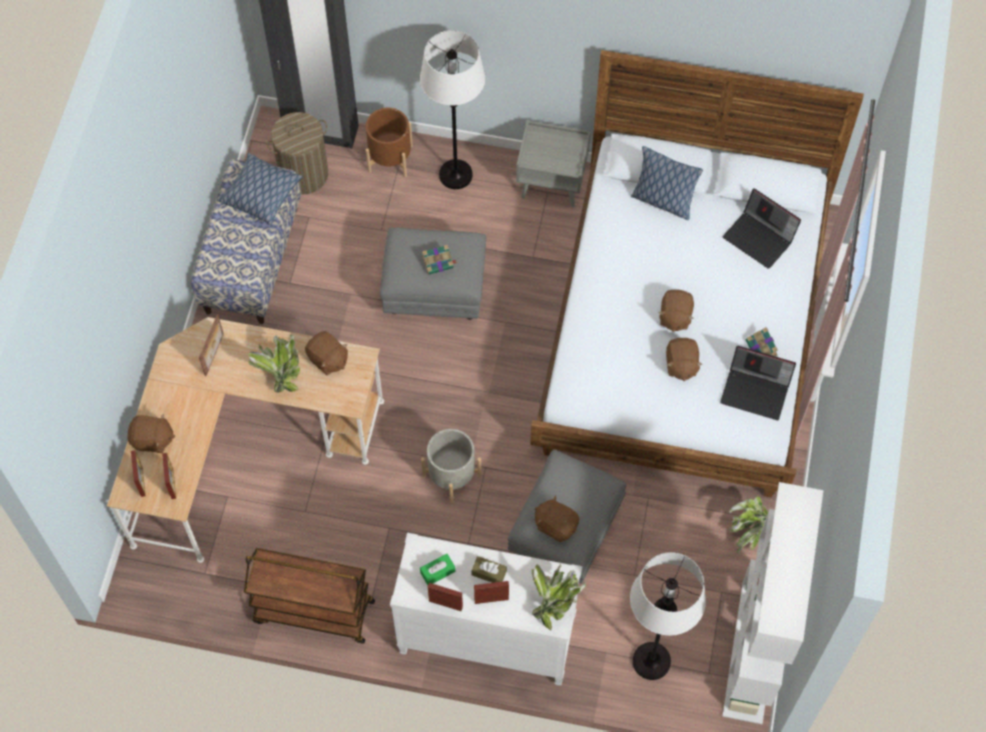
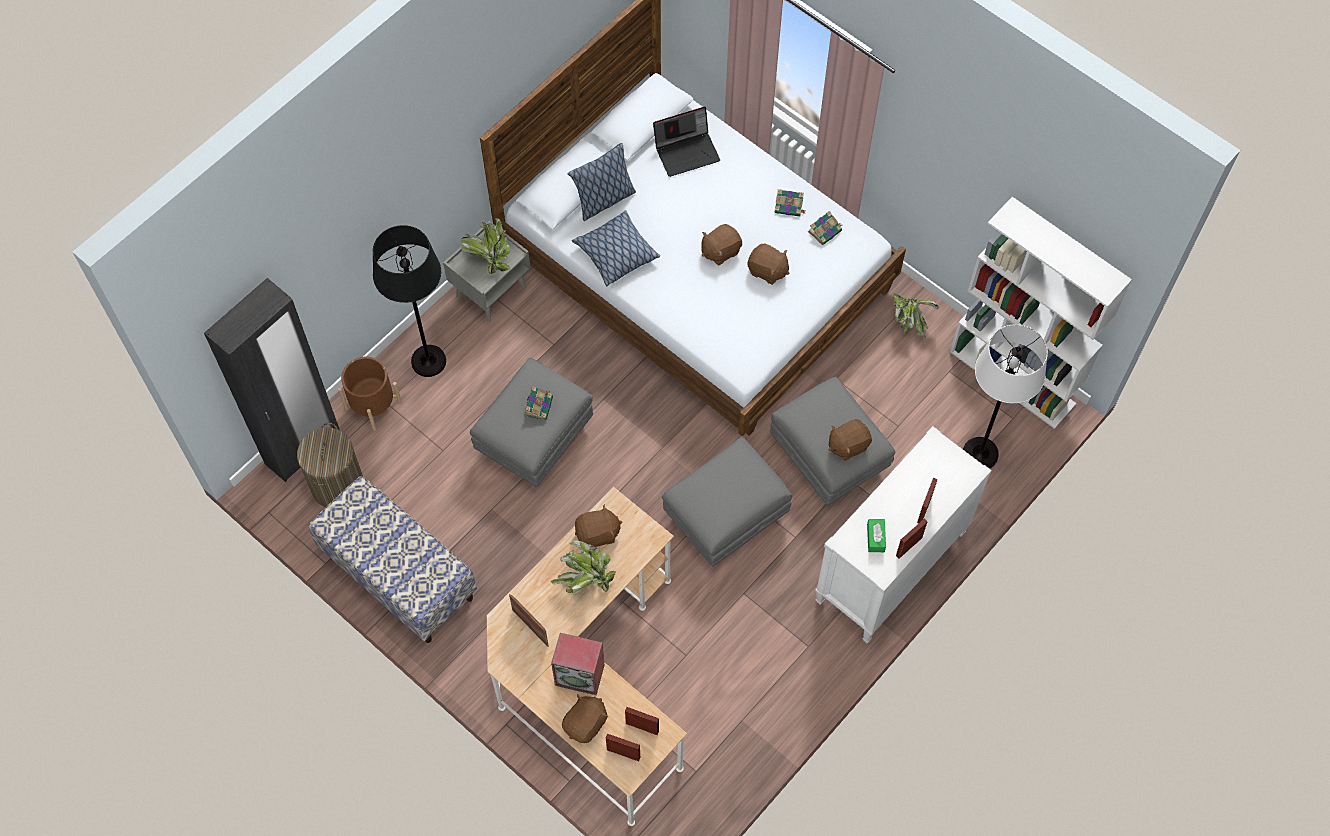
camera: 60 degrees left, 0 degrees up
(193, 413) = (580, 674): none -> speaker
(260, 193) = (365, 516): pillow -> pillow (616, 254)
(313, 612) = (787, 696): brown cart -> none
(451, 476) = (724, 518): grey planter -> grey ottoman
(456, 175) = (429, 361): white floor lamp -> black floor lamp
(489, 573) = (899, 499): brown tissue box -> none
(555, 601) = (953, 462): potted plant -> potted plant (489, 256)
(674, 317) = (720, 251): brown plush toy -> brown plush toy turned 105 degrees clockwise
(756, 391) = (825, 231): laptop -> book

